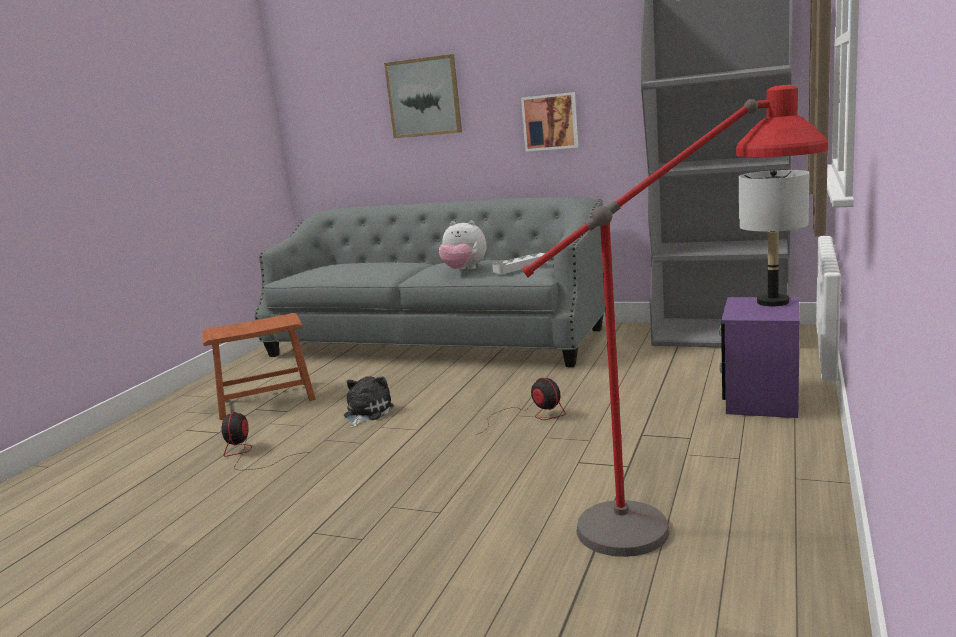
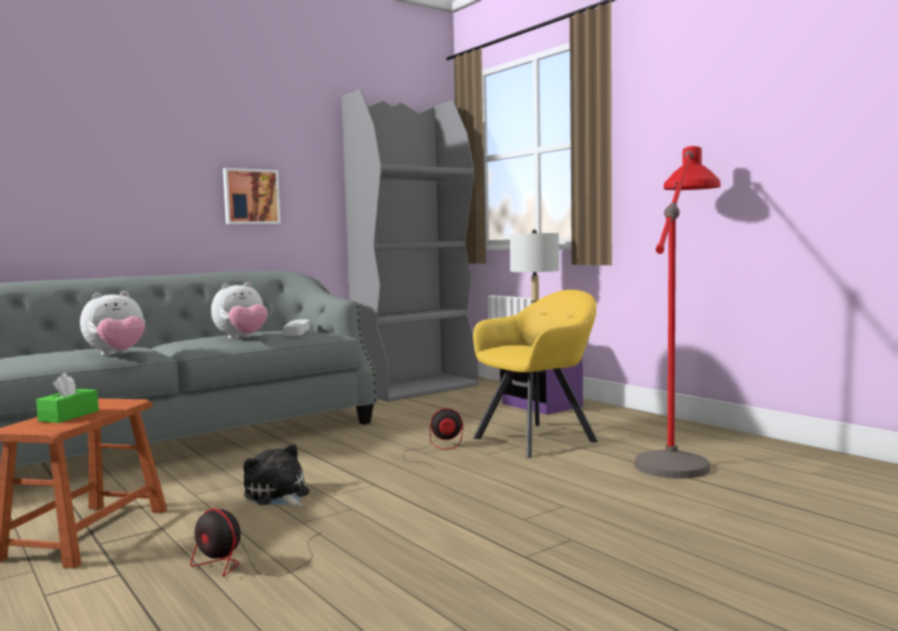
camera: 60 degrees left, 10 degrees down
(246, 326) = (69, 416): none -> green tissue box
(366, 275) = (117, 354): none -> plush toy
(424, 97) = (98, 151): picture -> none
(629, 440) = (539, 438): none -> yellow armchair

